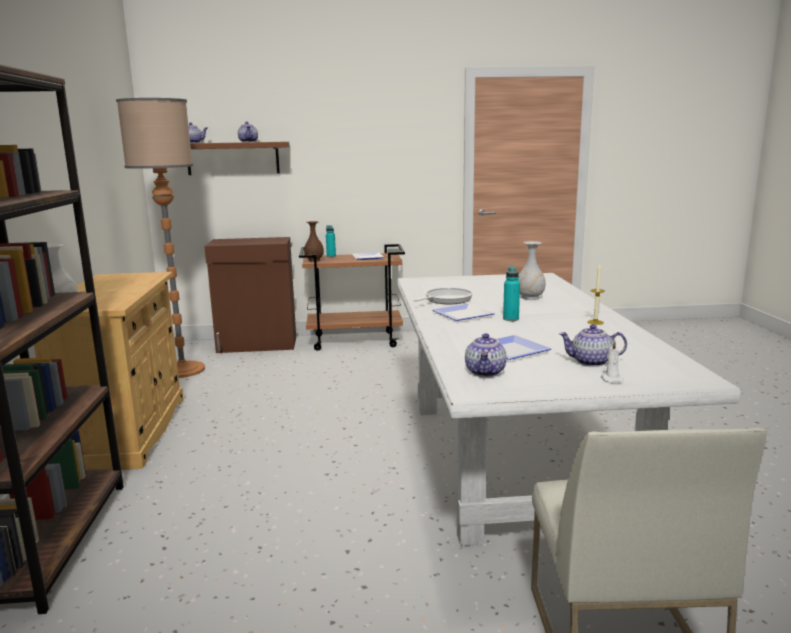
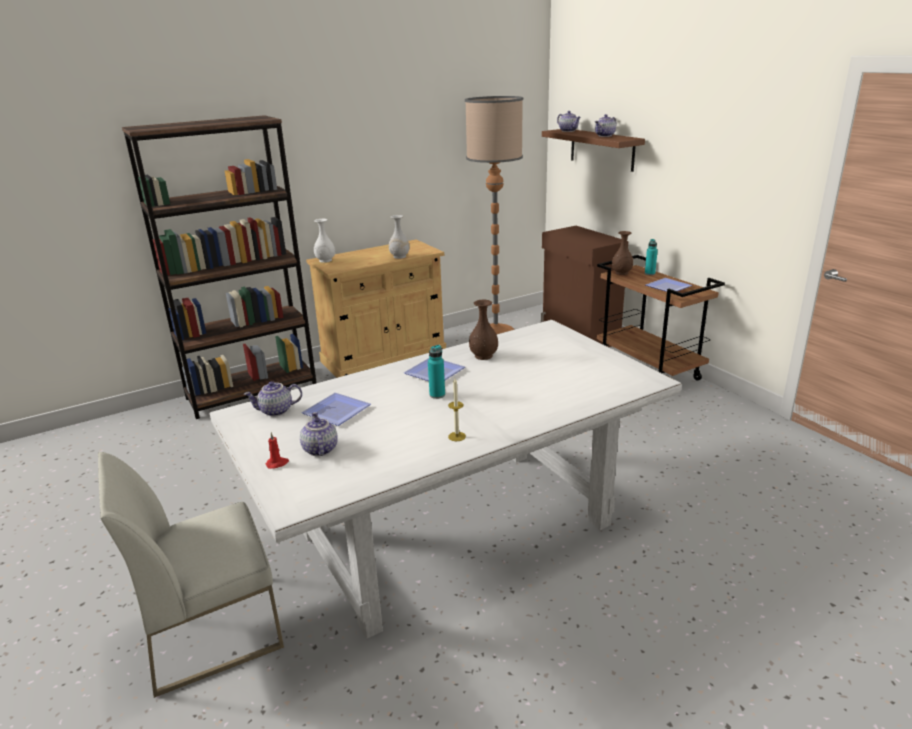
camera: 65 degrees right, 10 degrees up
(446, 300) = (483, 356): frying pan -> brown vase
(530, 298) = (530, 390): white vase -> white vase (399, 257)
(611, 379) = (277, 463): white candle -> red candle

